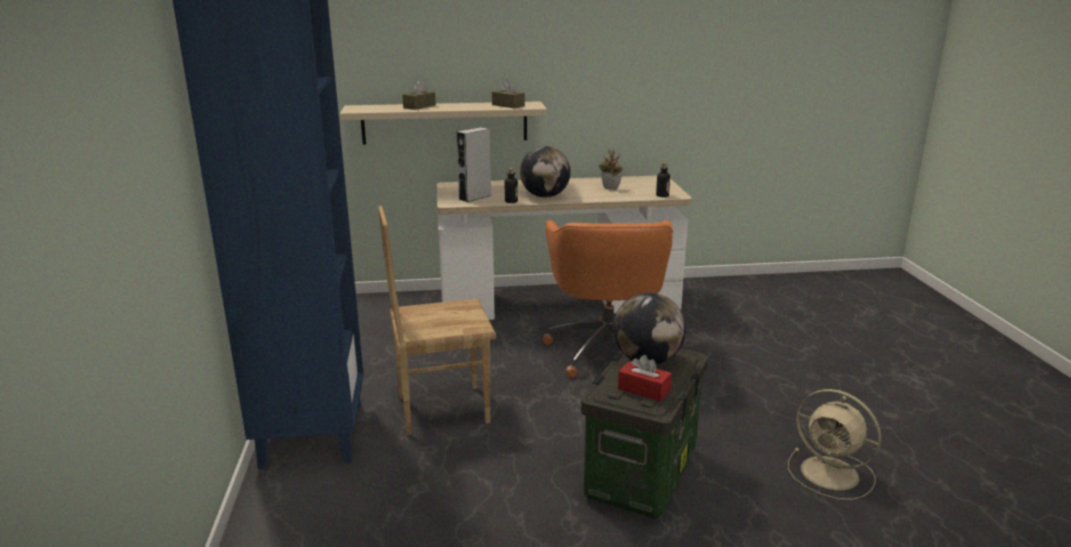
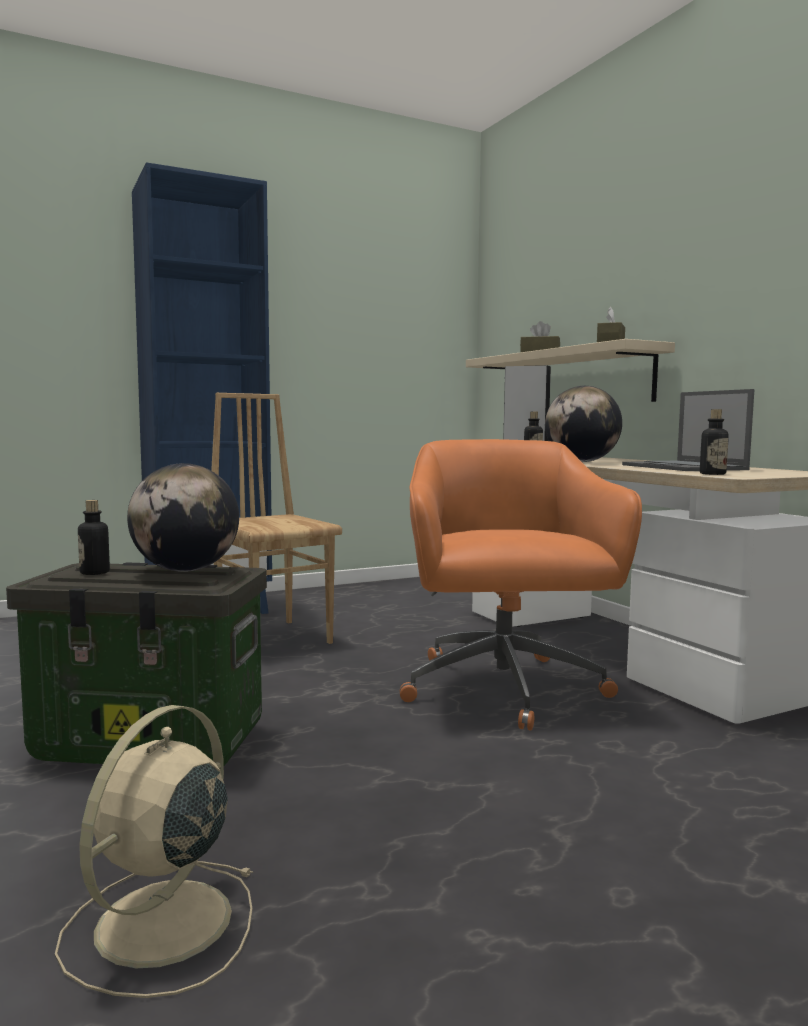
camera: 70 degrees right, 15 degrees down
(607, 349) = (504, 690): orange office chair -> orange office chair turned 105 degrees clockwise
(609, 189) = (684, 467): potted plant -> laptop
(644, 389) = (94, 572): red tissue box -> bottle

